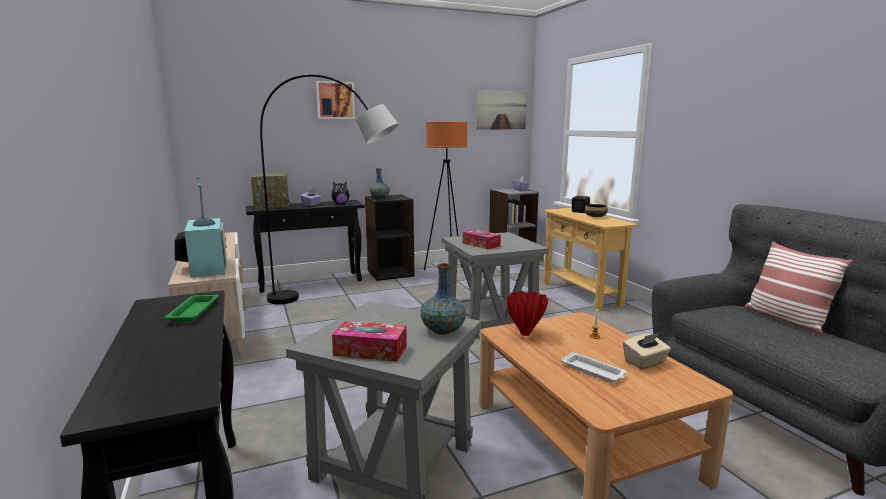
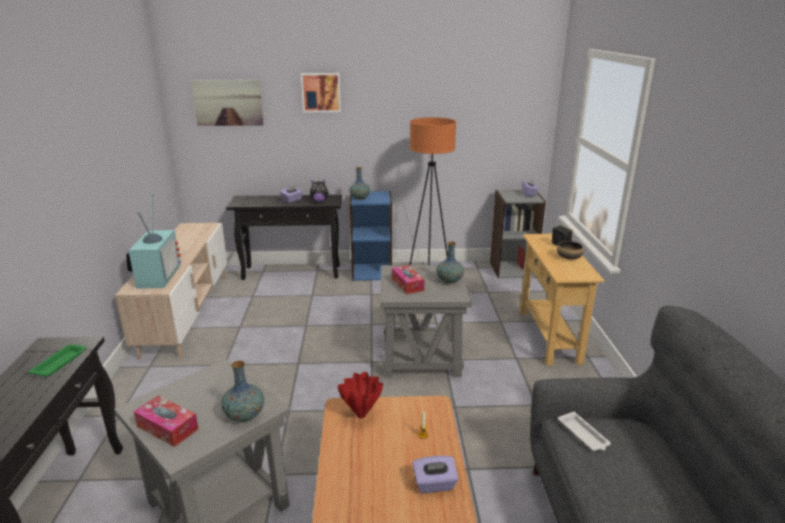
camera: 20 degrees right, 10 degrees up
(272, 206) = (255, 200): radio -> none
(337, 302) = (297, 304): grey floor lamp -> none
(390, 273) = (372, 271): black bookcase -> blue bookcase
(501, 110) = (515, 99): picture -> picture (228, 102)
(513, 240) = (449, 281): none -> vase
(593, 371) = (374, 483): white tray -> white tray (583, 435)
(645, 362) = (434, 484): beige tissue box -> purple tissue box
(786, 319) = (667, 460): pillow -> none

